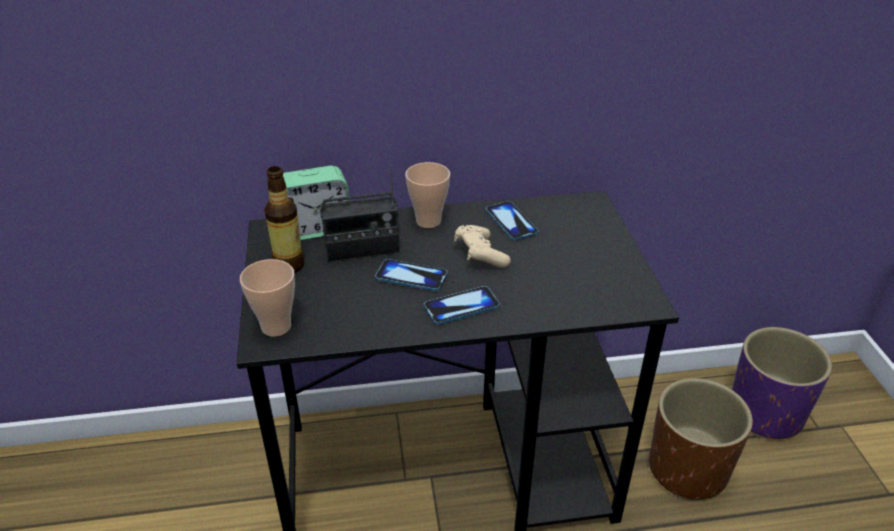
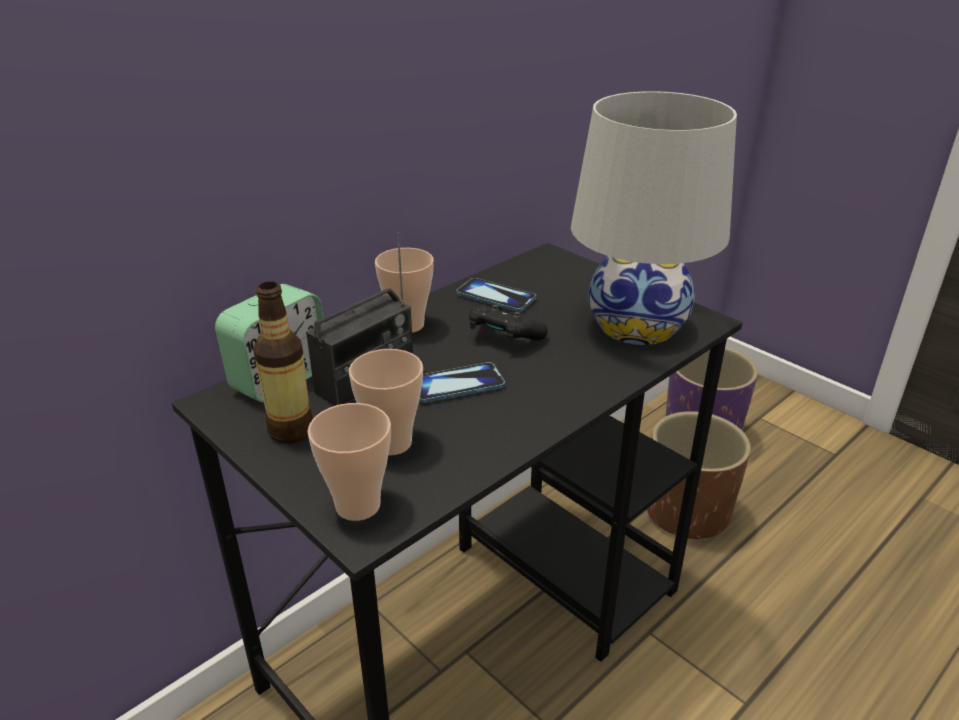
camera: 35 degrees left, 5 degrees down
(332, 298) = (391, 443): none -> cup
(461, 307) = (546, 392): phone -> none
(480, 256) = (504, 337): beige game controller -> black game controller
(587, 285) = (637, 325): none -> white table lamp

